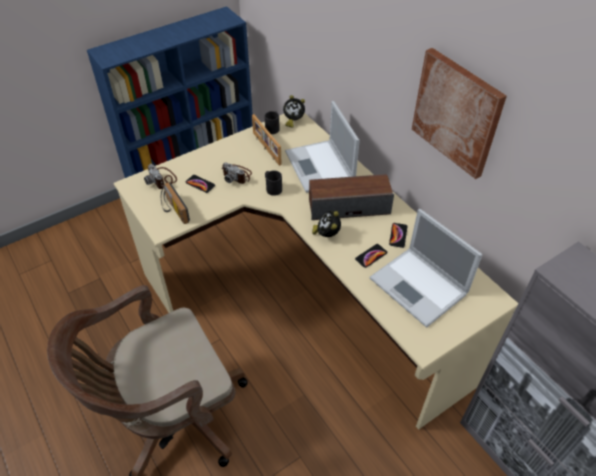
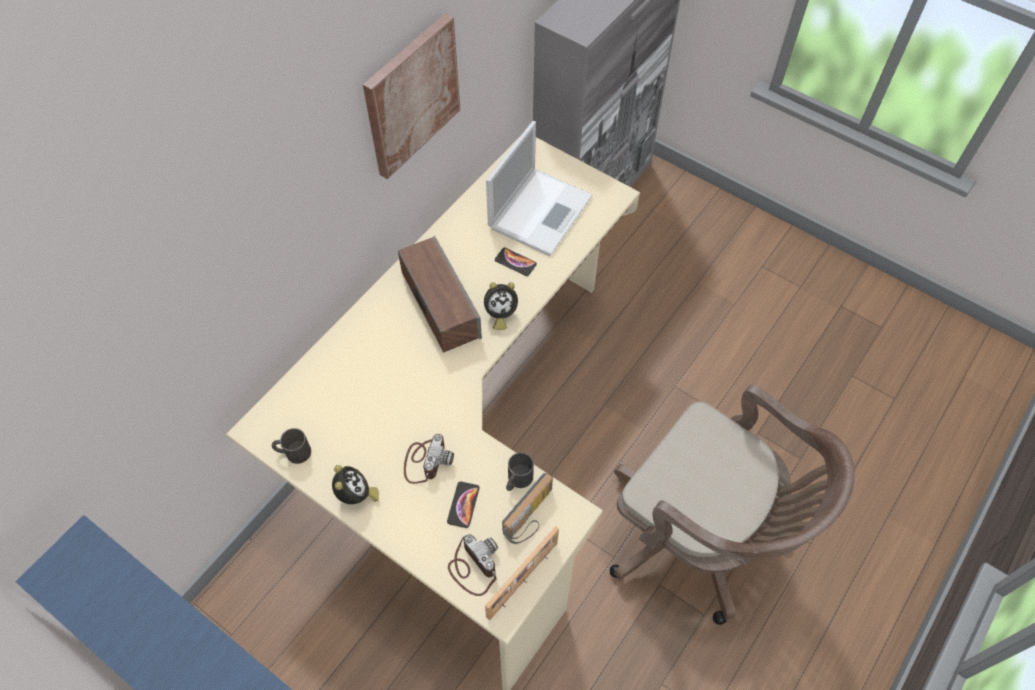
camera: 110 degrees left, 10 degrees up
(162, 179) = (473, 567): camera -> camera turned 75 degrees counterclockwise
(266, 148) = (351, 444): picture frame -> picture frame (523, 580)
(272, 188) = (436, 404): black mug -> black mug (517, 480)
(293, 121) = (267, 429): alarm clock -> alarm clock (356, 496)
(320, 167) = (371, 358): laptop -> none
(398, 235) = (471, 243): phone -> none

